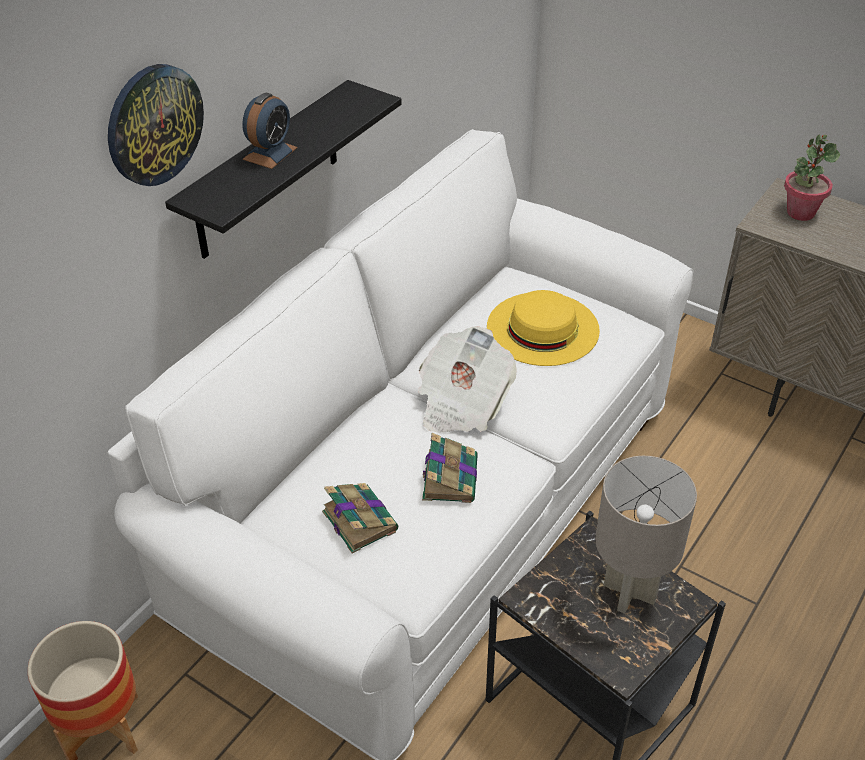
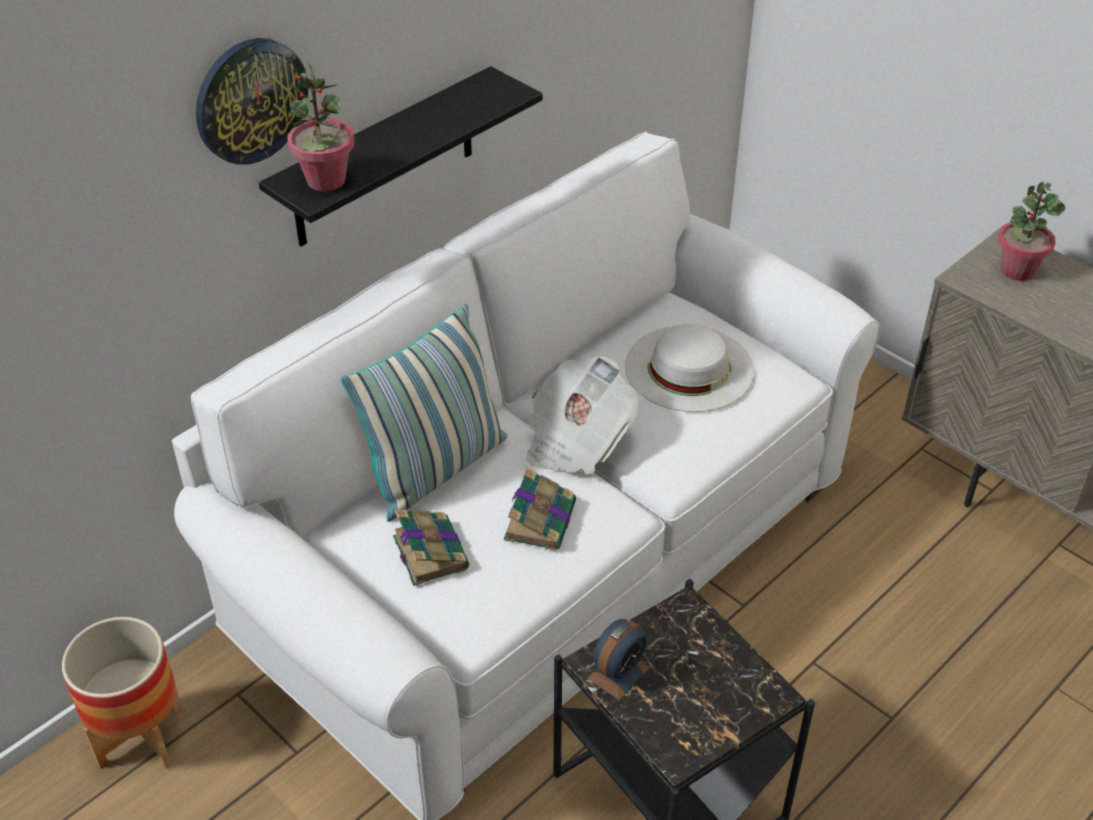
camera: 10 degrees right, 0 degrees up
(228, 193) = (326, 180): none -> potted plant
(270, 153) = (382, 141): alarm clock -> alarm clock (618, 673)
(345, 445) = (435, 469): none -> pillow
(543, 328) = (689, 368): yellow hat -> white hat
(629, 591) = (709, 673): grey table lamp -> none

